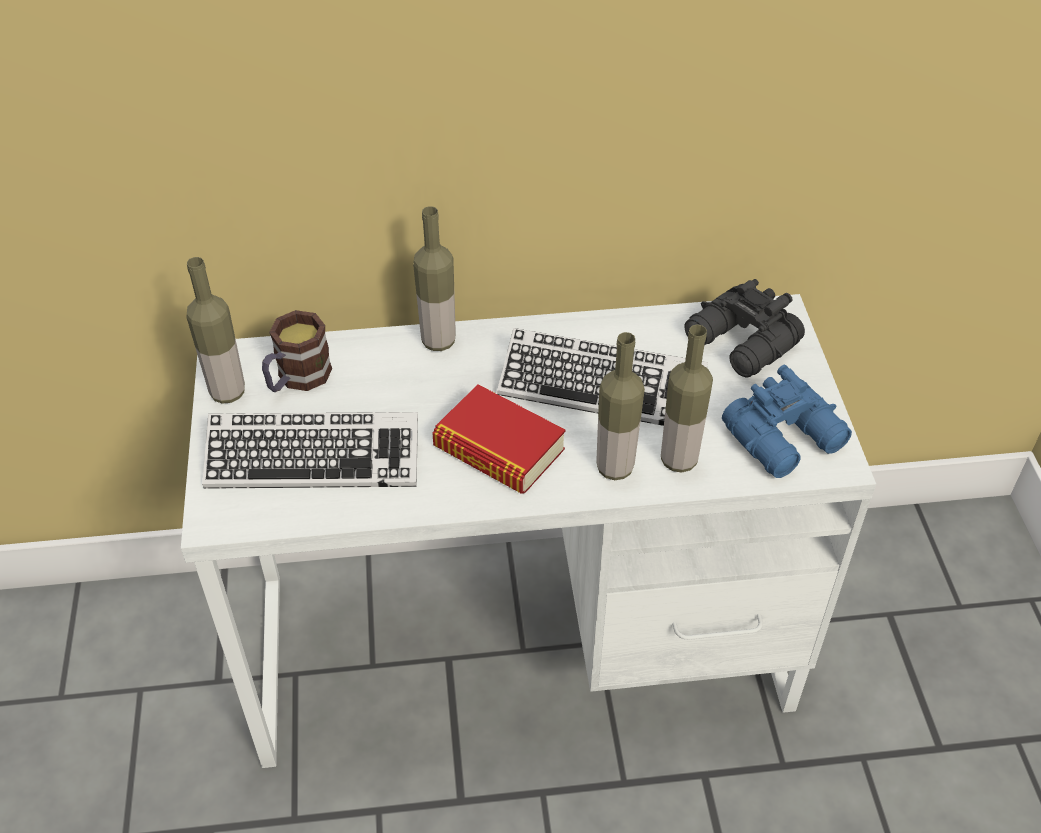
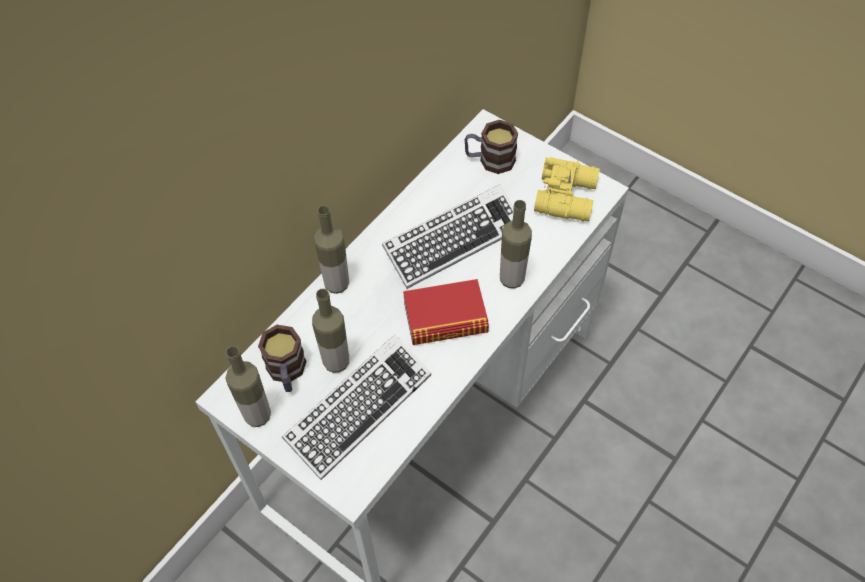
camera: 45 degrees left, 10 degrees up
(679, 460) = (535, 249): bottle -> bottle (336, 362)
(741, 344) = (489, 160): black binoculars -> mug
(786, 438) = (567, 196): blue binoculars -> yellow binoculars

